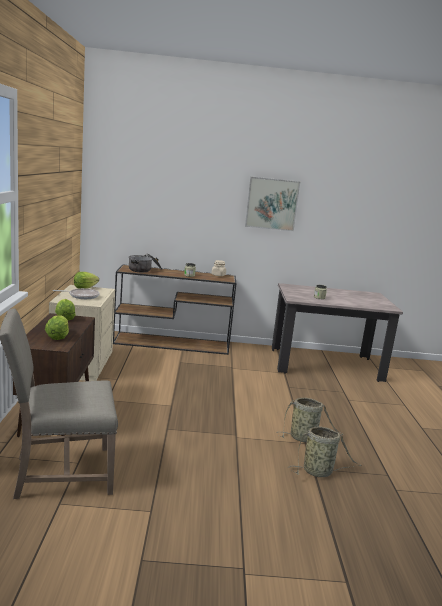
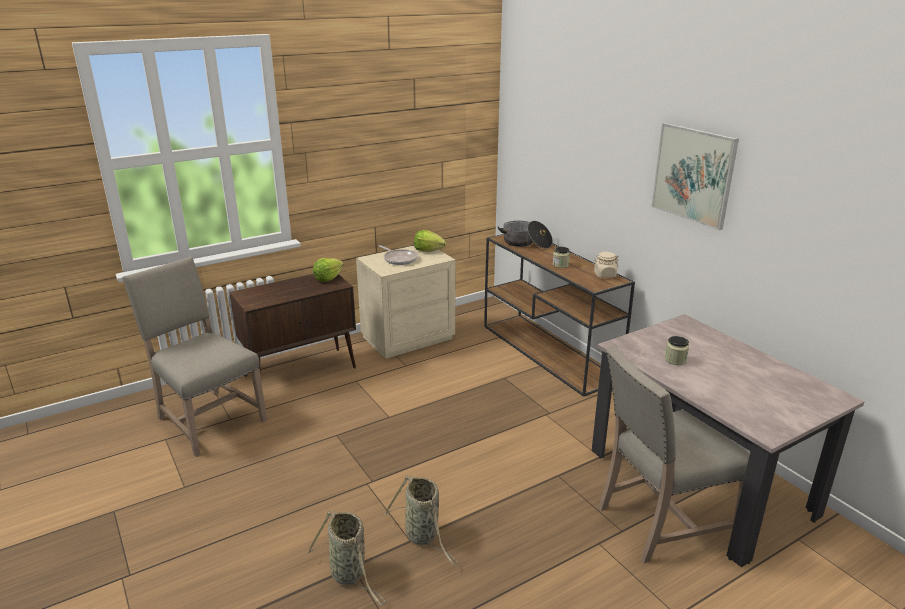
camera: 60 degrees right, 10 degrees up
(58, 336) = (275, 295): lettuce -> none
(344, 382) = (661, 521): none -> beige chair

